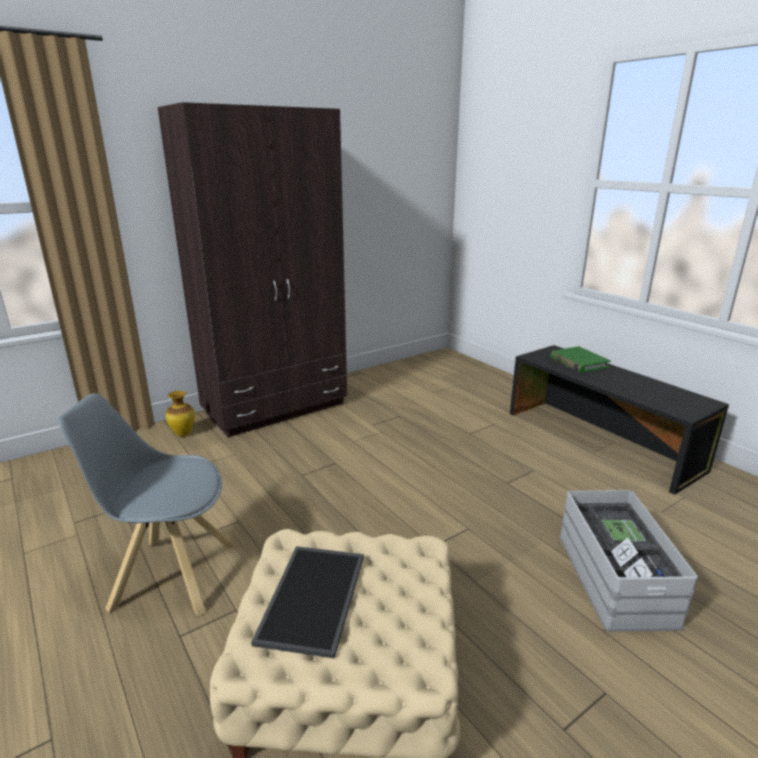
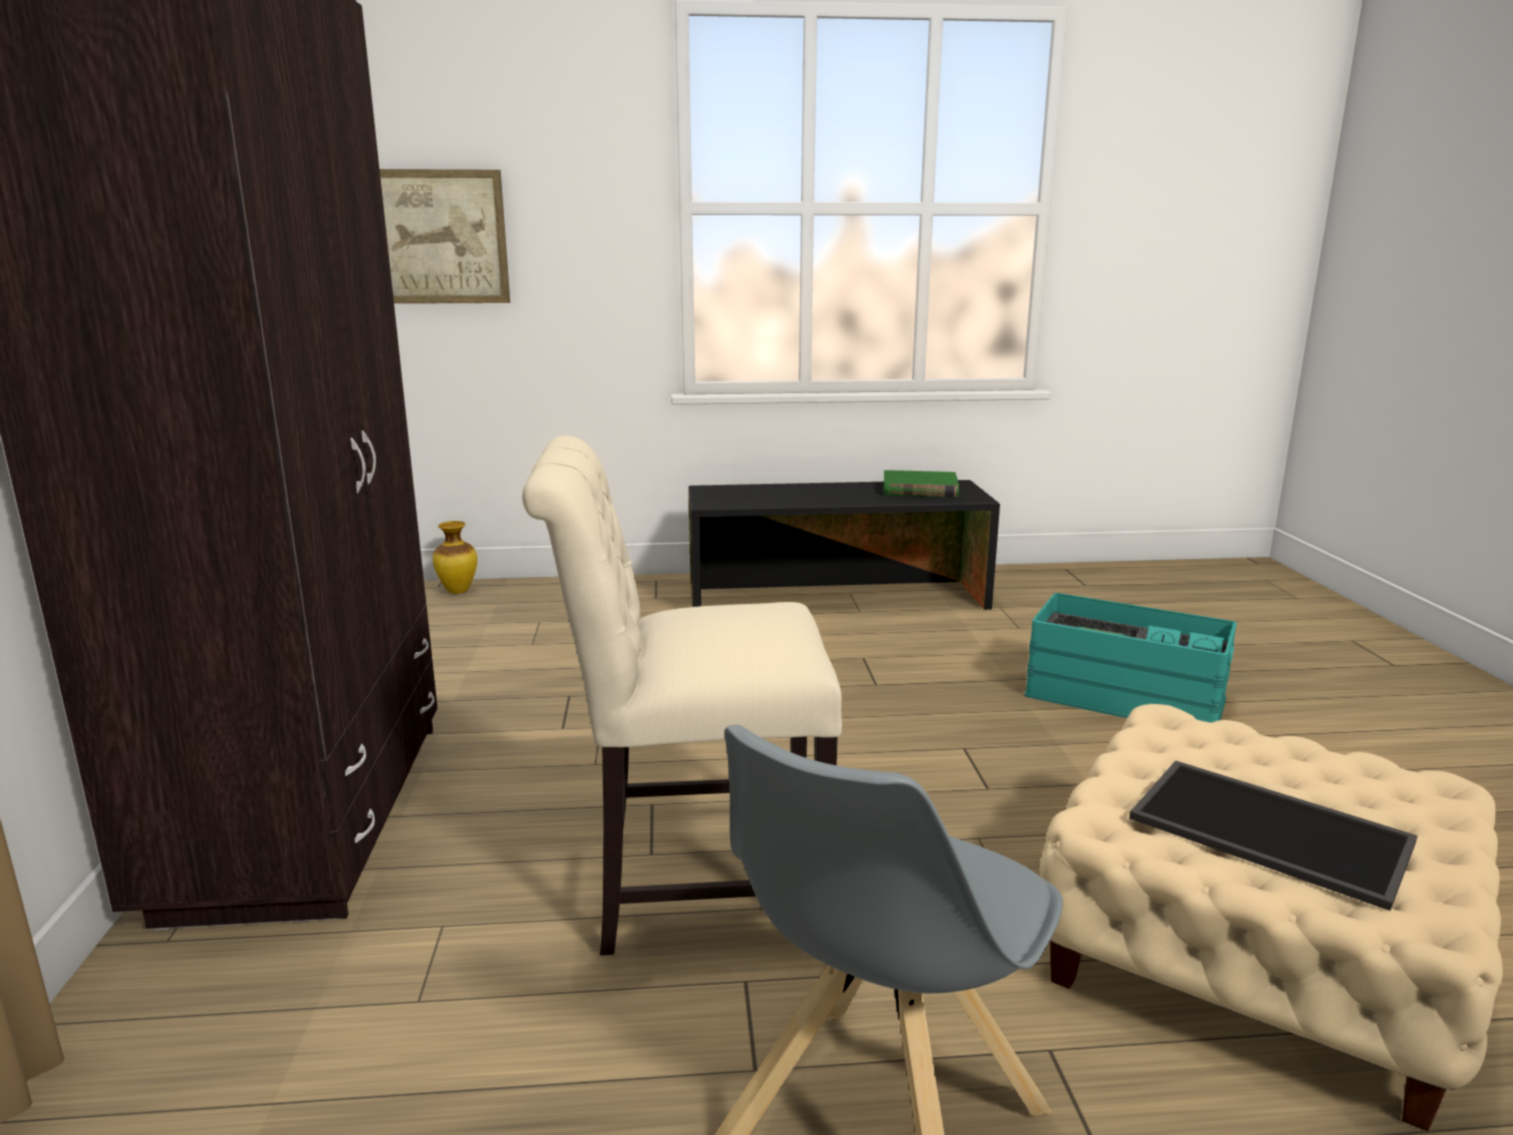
camera: 60 degrees left, 5 degrees down
(183, 434) = (198, 999): vase -> vase (458, 591)
(288, 490) = (692, 885): none -> beige chair
(486, 192) = (441, 237): none -> picture
(578, 362) = (770, 492): green book -> green book (919, 489)
(616, 577) = (1125, 695): grey storage box -> turquoise storage box

